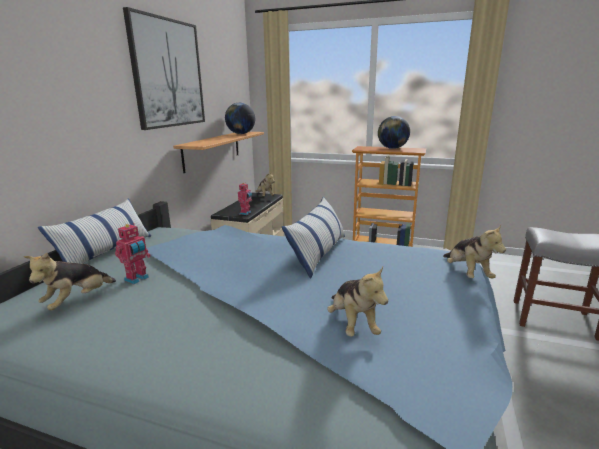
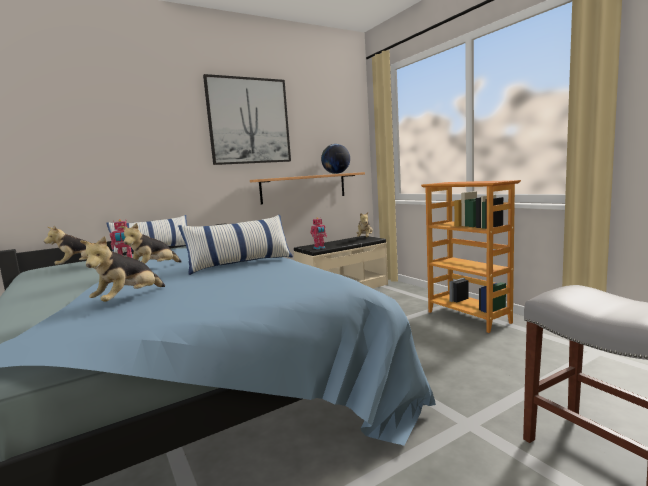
camera: 40 degrees right, 10 degrees down
(392, 148) = (474, 181): globe -> none
(467, 273) = (304, 294): plush toy -> plush toy (154, 269)

